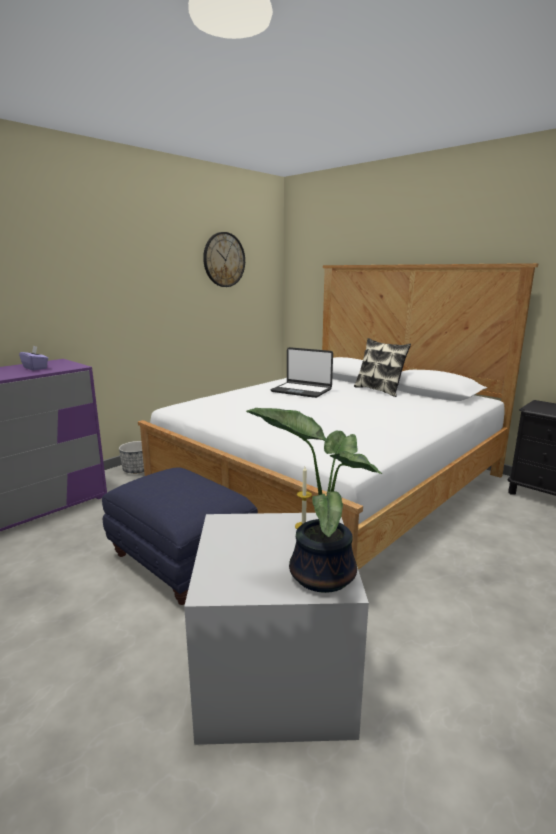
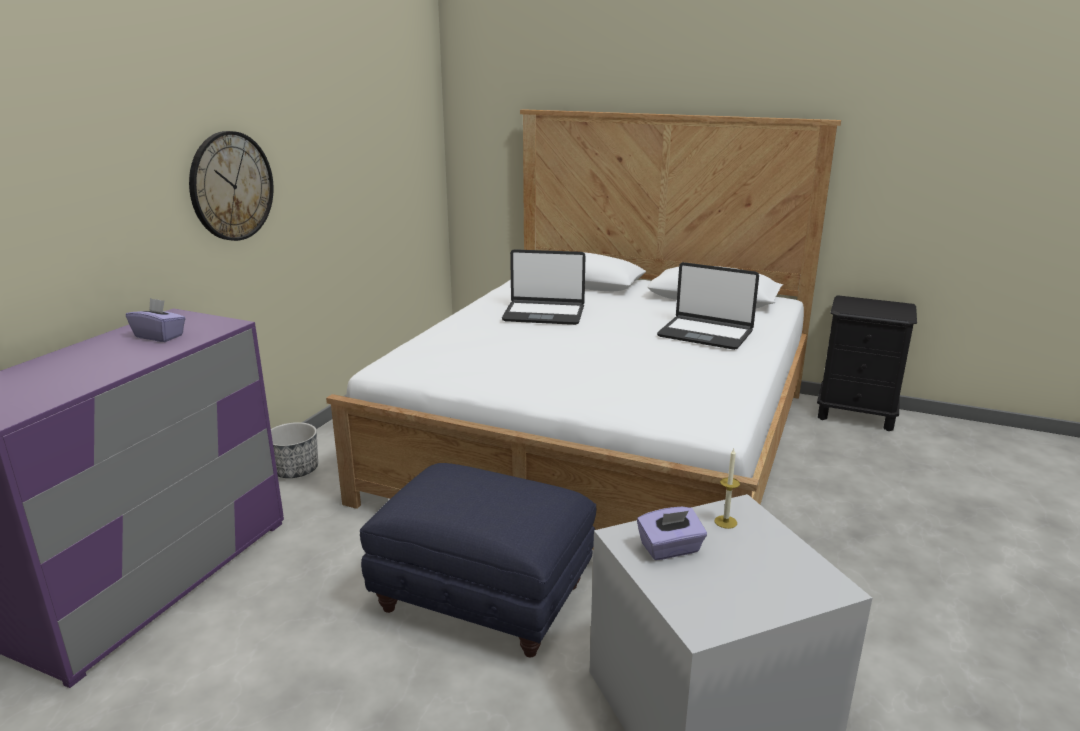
camera: 20 degrees left, 5 degrees up
(224, 260) = (371, 107): wall clock -> wall clock (231, 186)
(244, 535) = (670, 549): none -> purple tissue box
(319, 572) = (795, 575): potted plant -> none
(379, 390) = (644, 301): pillow -> none
(401, 411) = (705, 334): none -> laptop

